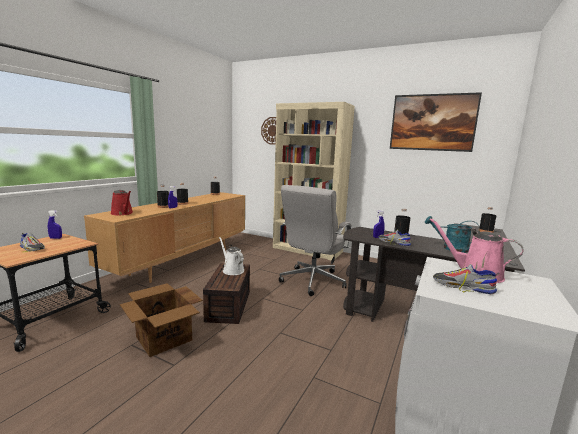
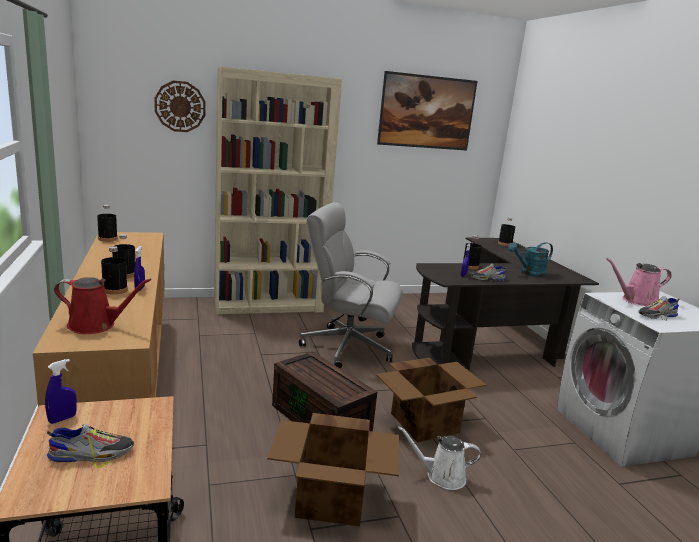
camera: 45 degrees left, 5 degrees up
(232, 270) = (311, 367): white watering can -> white watering can (441, 476)
(283, 332) = (425, 423): none -> cardboard box
(313, 280) = (348, 347): grey office chair -> grey office chair turned 120 degrees clockwise

